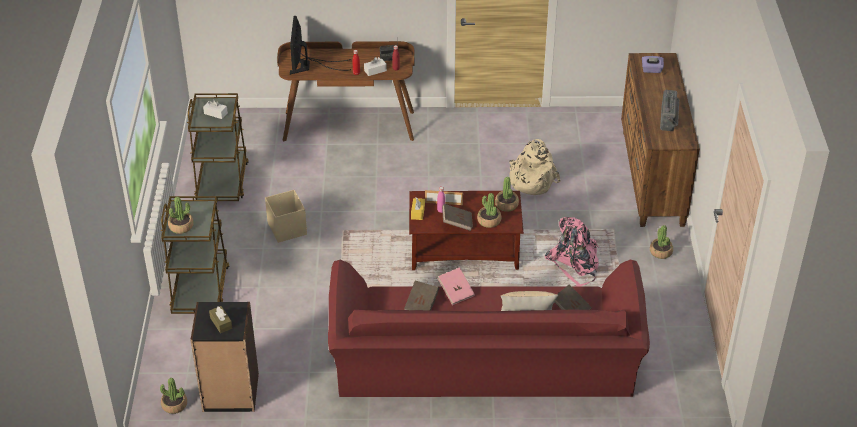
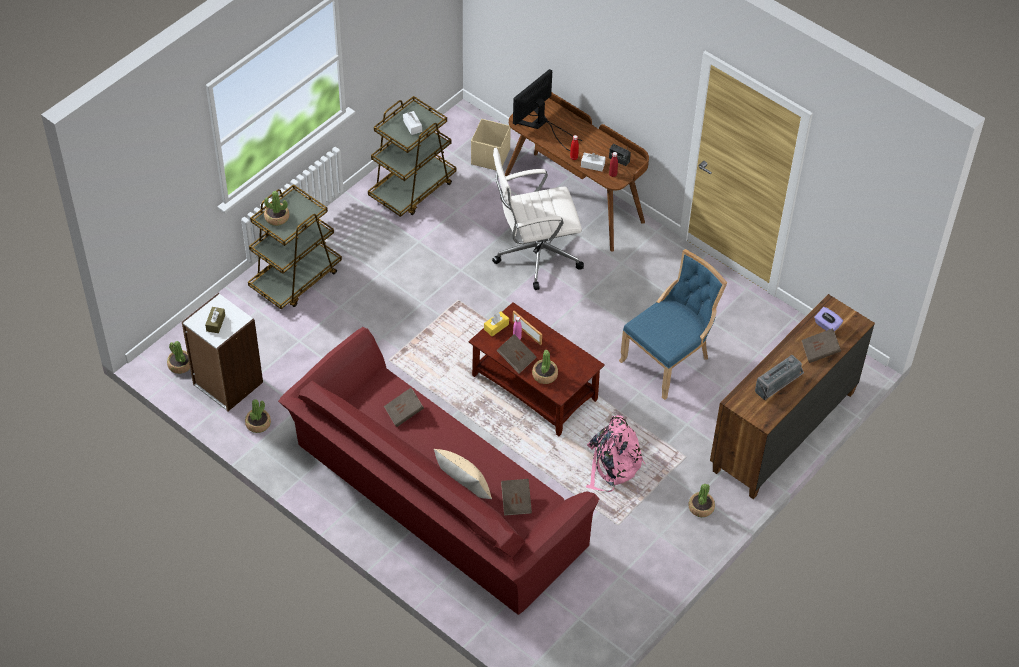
camera: 40 degrees right, 10 degrees up
(230, 393) = (227, 384): black bookcase -> white bookcase
(287, 228) = (417, 268): beige storage box -> beige storage box (491, 156)
(363, 172) = (535, 255): none -> white office chair
(456, 292) = (442, 420): pink book -> none
(506, 205) = (577, 370): potted plant -> potted plant (258, 424)
(531, 180) = (669, 360): beige backpack -> blue chair
(667, 86) = (819, 351): none -> brown book

